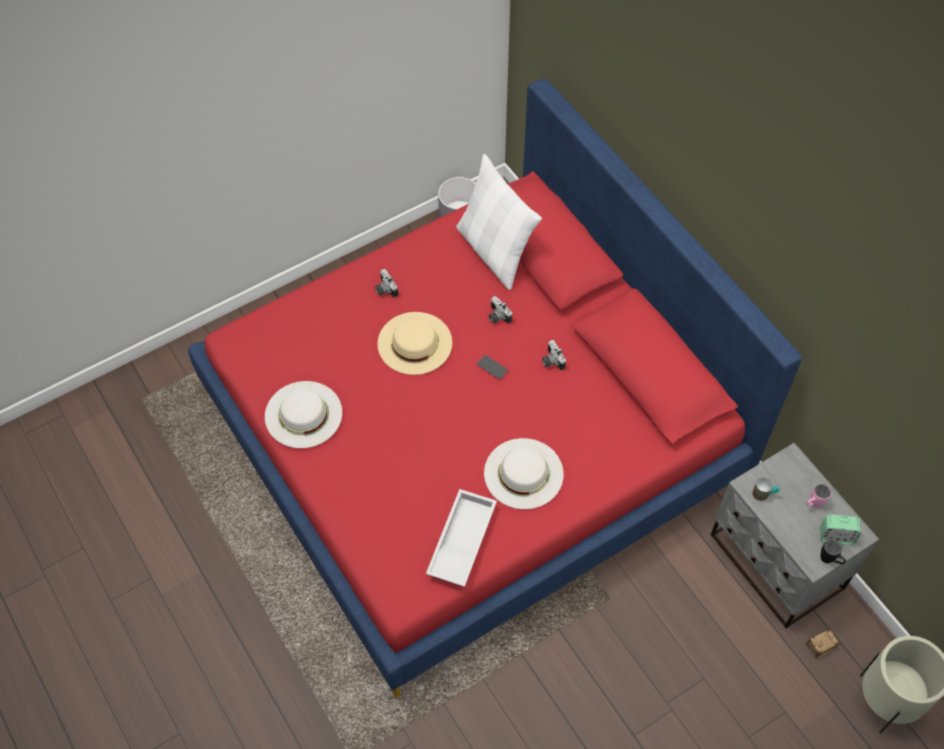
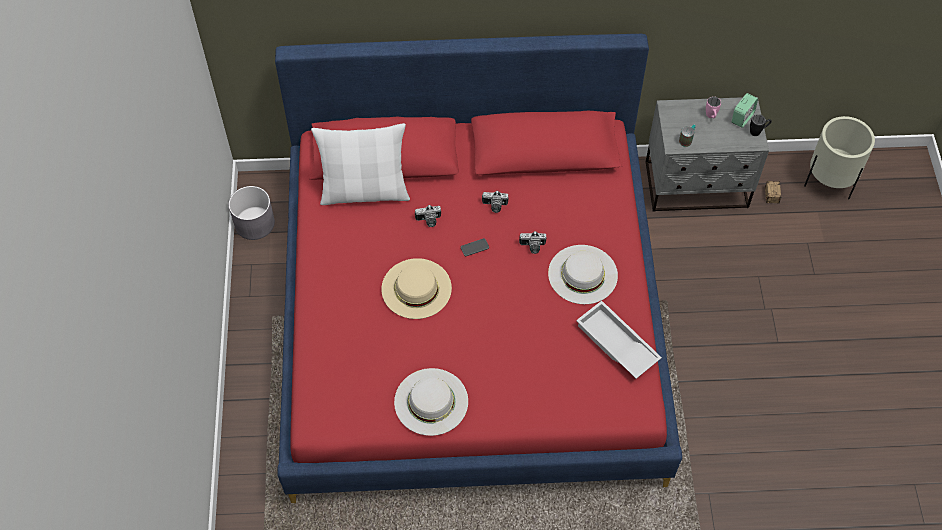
camera: 60 degrees left, 0 degrees up
(384, 289) = (346, 285): camera -> camera (532, 247)

